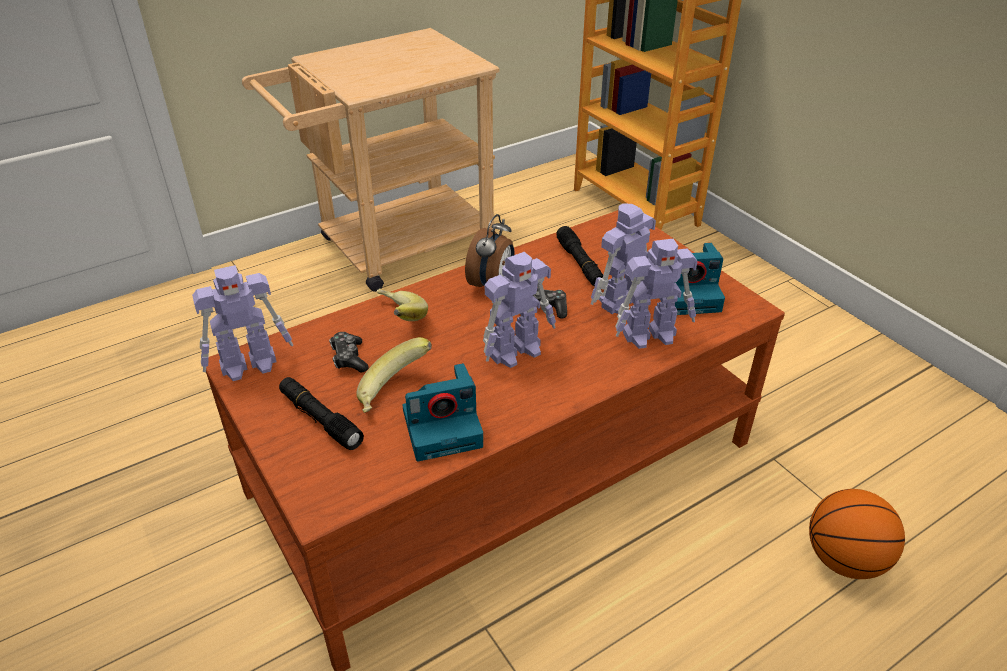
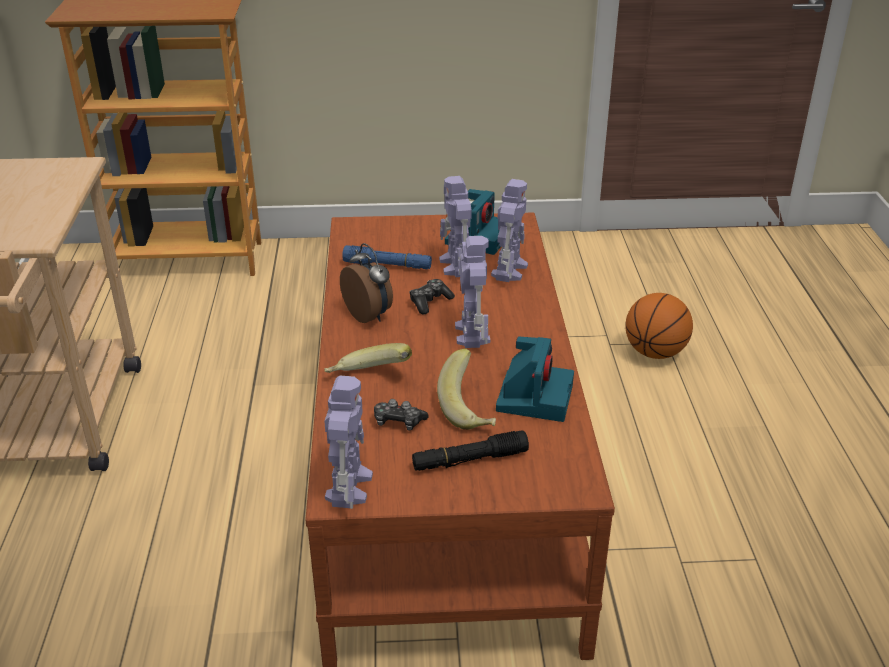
camera: 60 degrees left, 5 degrees down
(579, 263) = (387, 265): black flashlight -> blue flashlight

